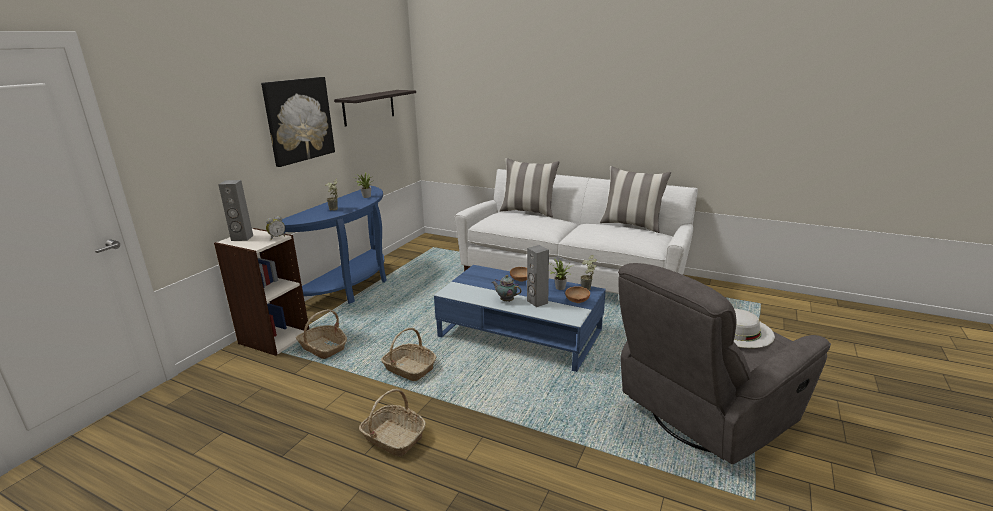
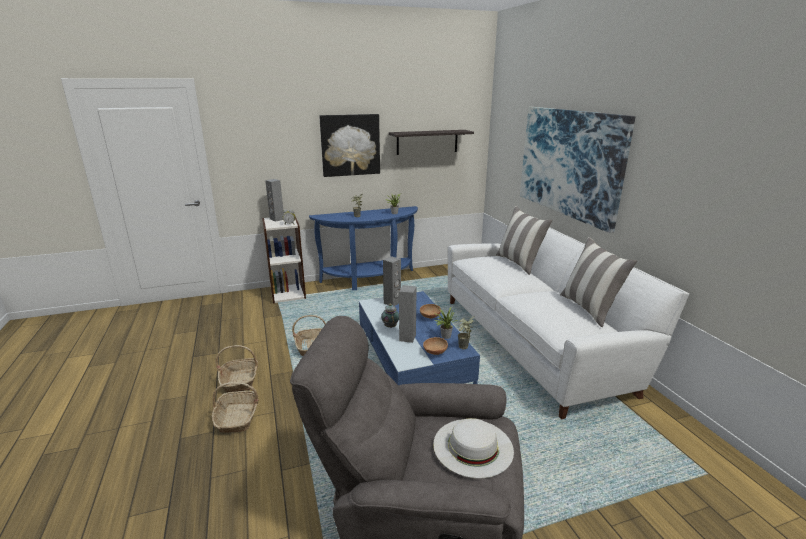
camera: 45 degrees right, 0 degrees up
(323, 348) = (297, 310): basket -> basket (237, 418)
(468, 283) = (392, 303): none -> grey speaker
(547, 108) = (569, 163): none -> picture

